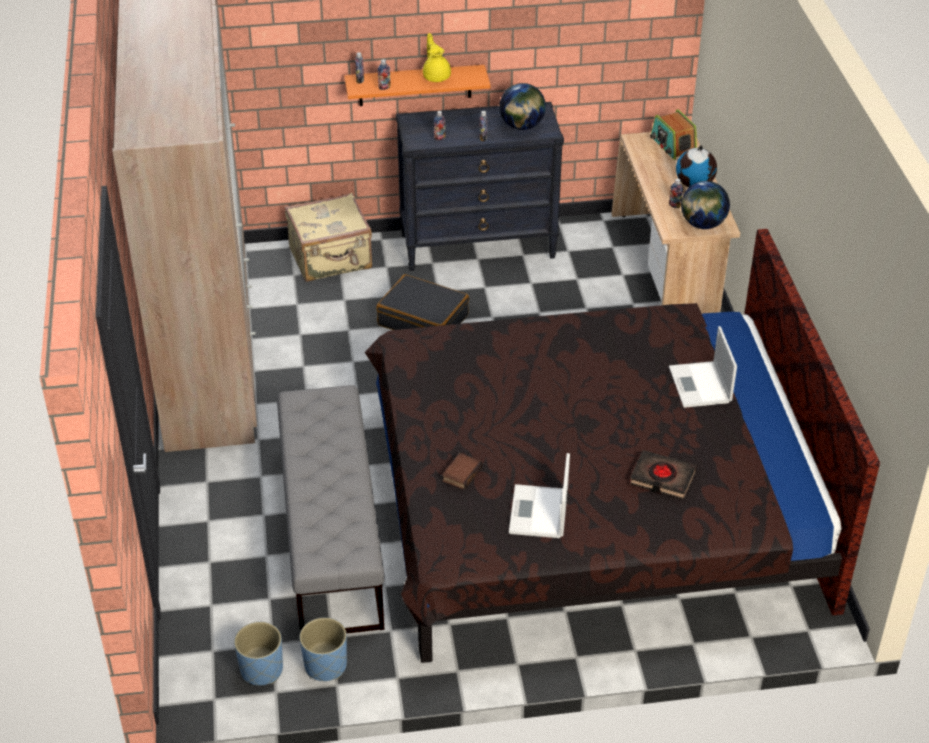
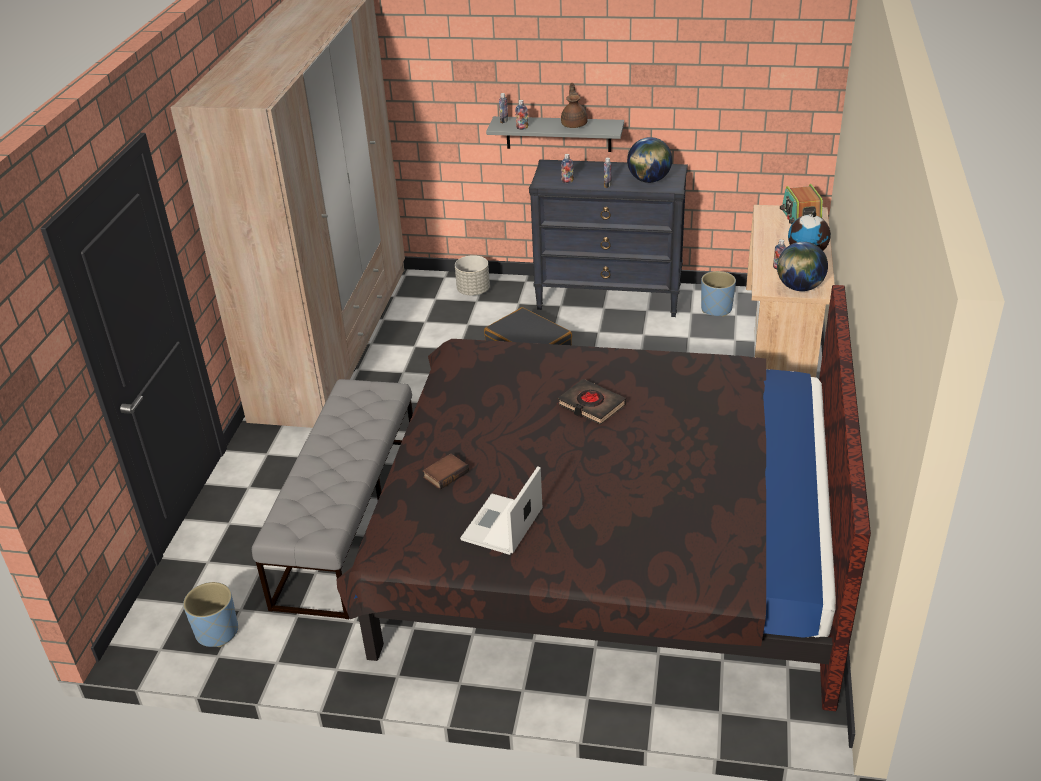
camera: 20 degrees right, 5 degrees down
(326, 665) = (277, 641): blue planter -> blue planter (716, 309)
(331, 259) = (473, 291): beige suitcase -> grey planter
(415, 85) = (558, 134): orange shelf -> grey shelf
(436, 76) = (574, 124): yellow teapot -> brown teapot
(662, 478) = (648, 516): black book -> black book (591, 405)
(700, 386) = (732, 434): laptop -> none

